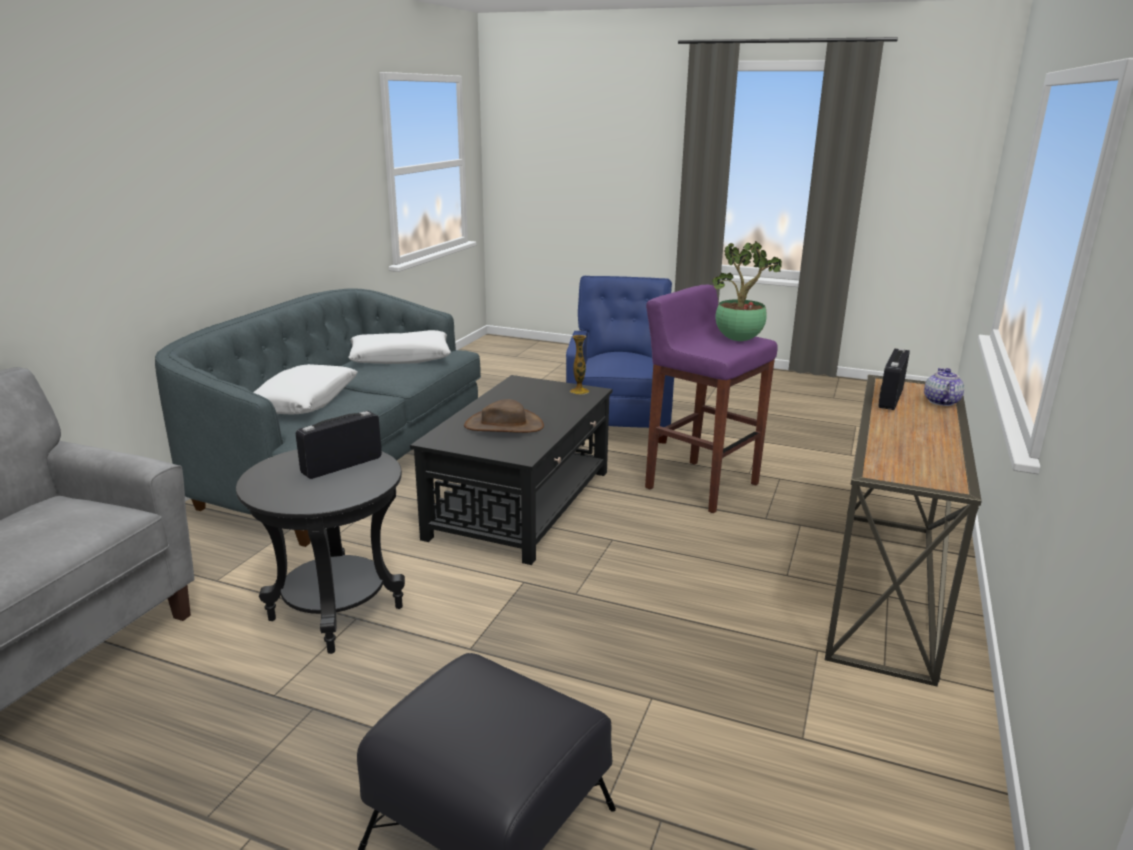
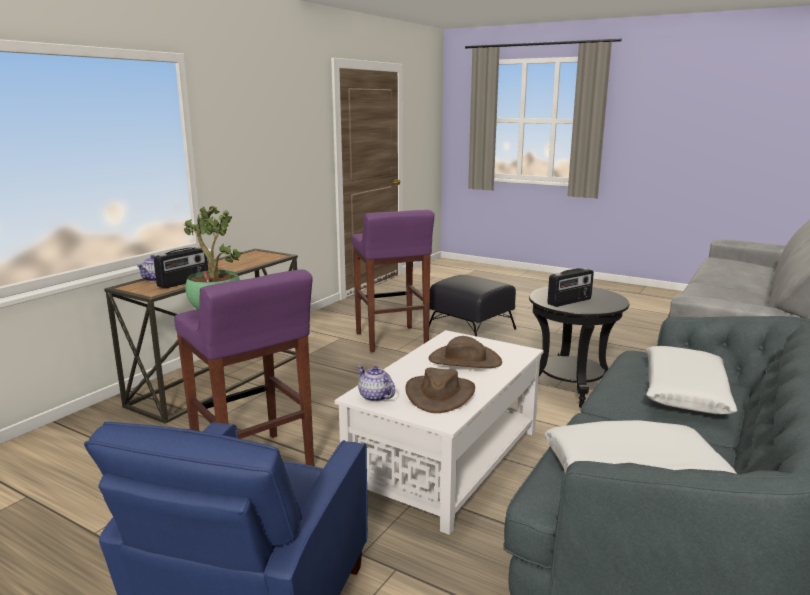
camera: 170 degrees left, 5 degrees down
(522, 503) = (445, 460): black coffee table -> white coffee table
(525, 396) = (439, 394): none -> brown hat
(579, 391) = (375, 397): vase -> teapot
(681, 741) = (391, 340): none -> purple stool

